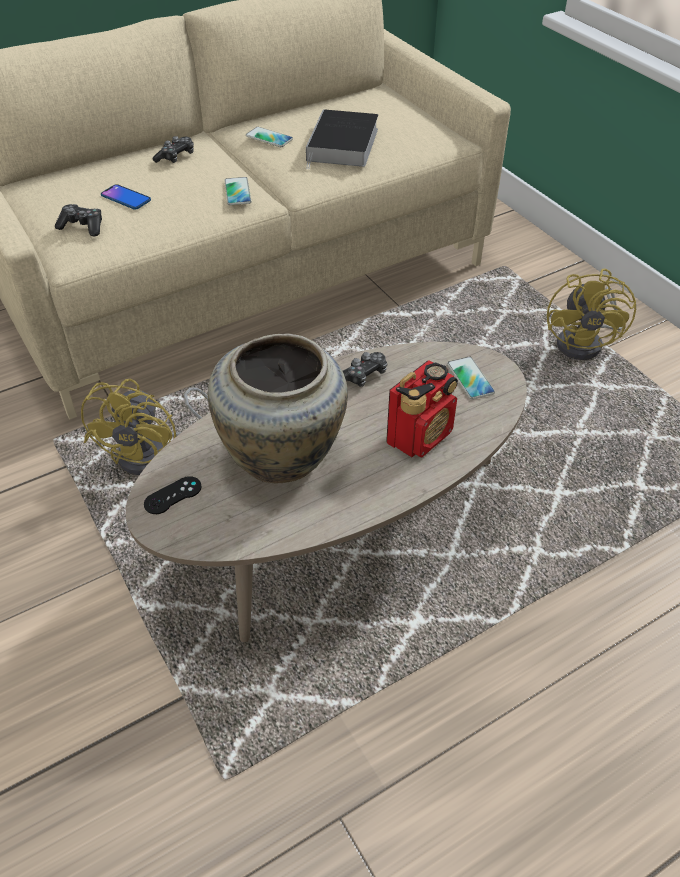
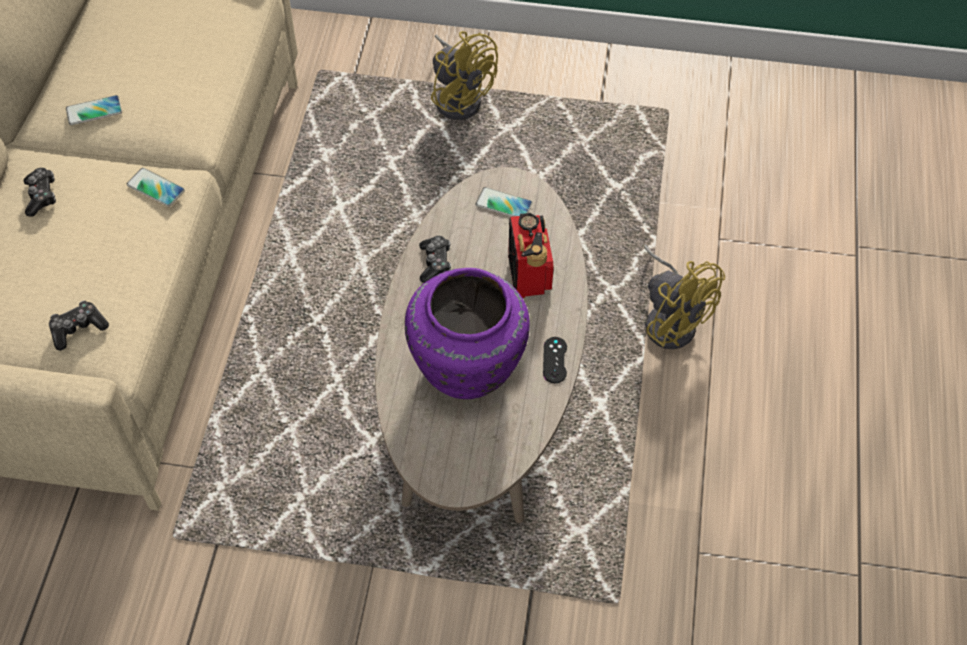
camera: 50 degrees left, 10 degrees up
(126, 198) = (68, 272): phone -> none
(155, 453) = (272, 467): yellow fan -> yellow fan (670, 319)
(173, 495) = (441, 460): black game controller -> black game controller (555, 360)
(284, 456) = (469, 367): beige vase -> purple vase
(343, 145) = (172, 71): book -> none

